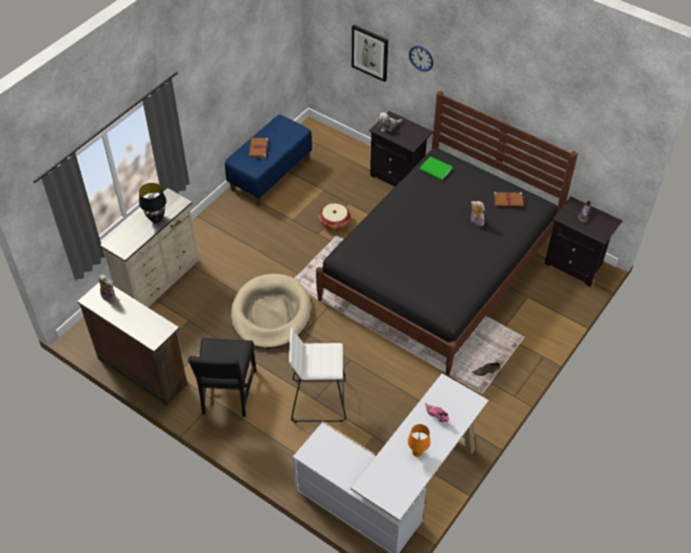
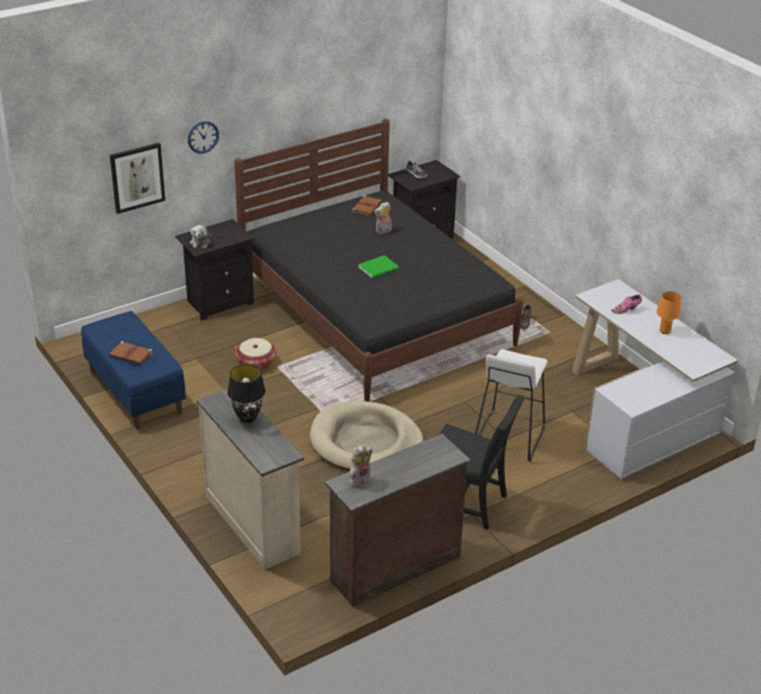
camera: 70 degrees left, 15 degrees down
(436, 170) = (290, 234): green book -> green book (379, 268)

